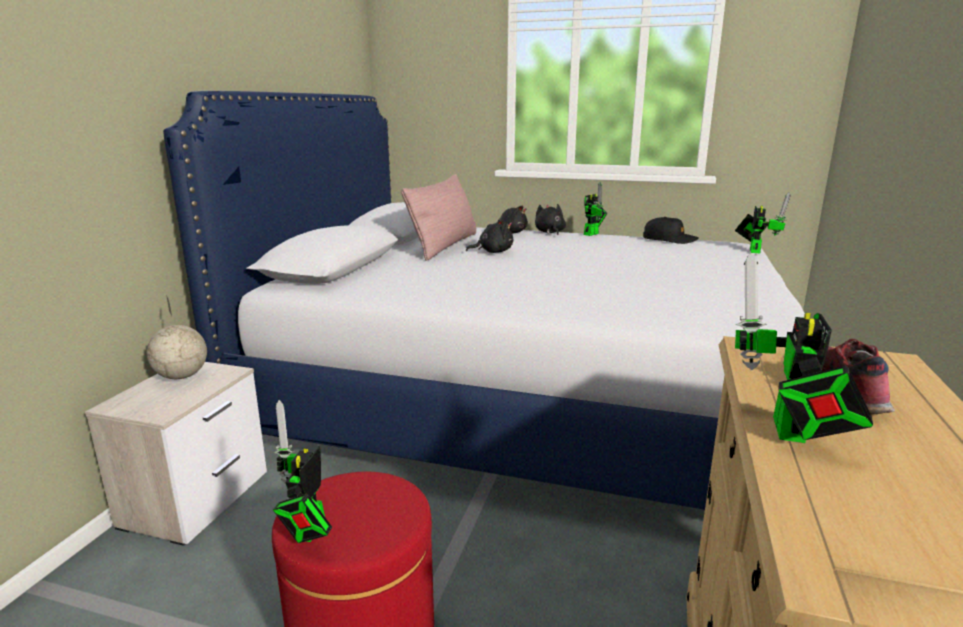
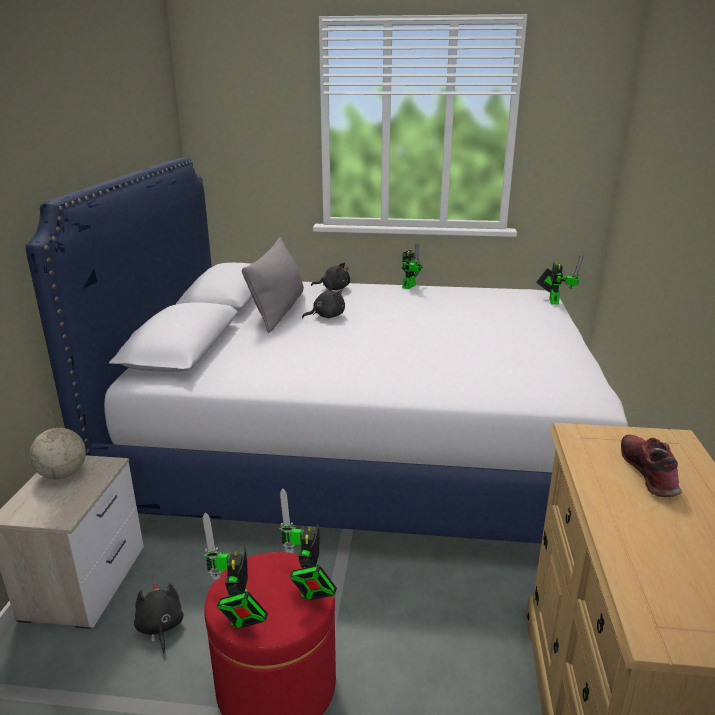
camera: 10 degrees left, 5 degrees up
(445, 245) = (278, 310): pink pillow -> grey pillow
(549, 232) = (370, 286): black plush toy -> black plush toy (160, 627)
(669, 239) = (479, 290): black cap -> none
(790, 433) = (616, 519): toy robot -> toy robot (309, 590)

